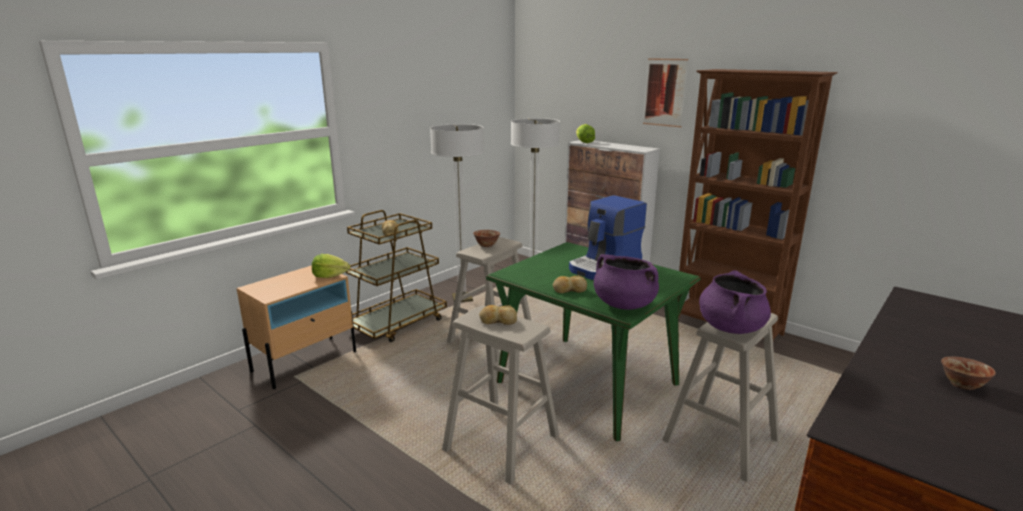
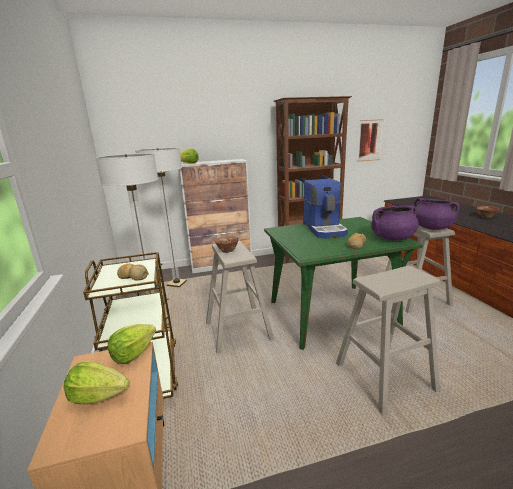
camera: 55 degrees left, 0 degrees up
(288, 282) = (98, 396): none -> lettuce
(498, 320) = (390, 278): bread -> none
(665, 92) = (239, 119): picture -> picture (370, 140)

